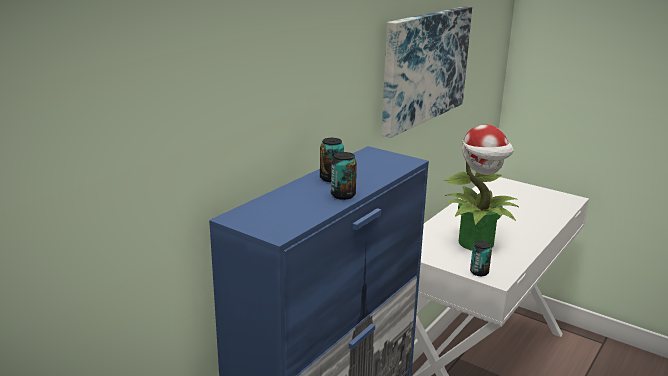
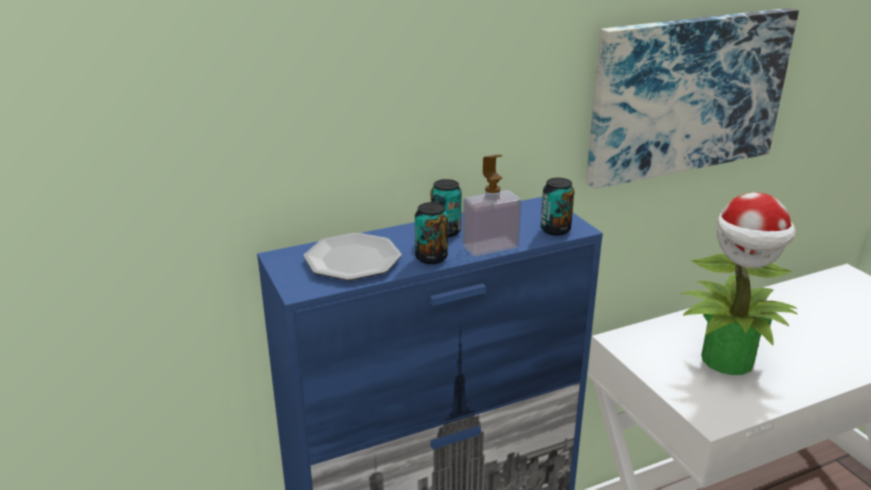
camera: 30 degrees right, 5 degrees up
(290, 208) = (353, 259): none -> plate
(372, 181) = (490, 247): none -> soap dispenser
(479, 272) = (694, 402): can -> can (555, 230)

